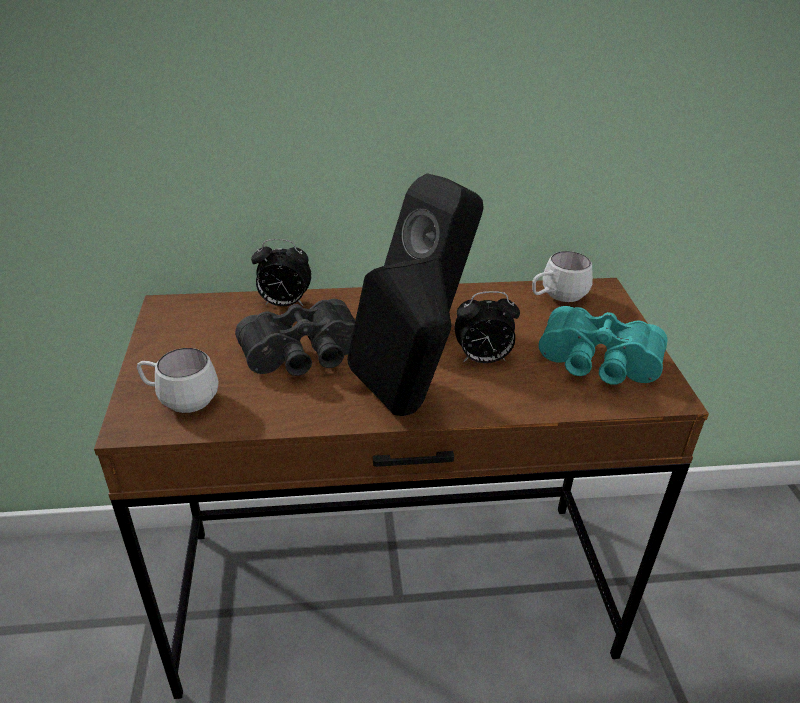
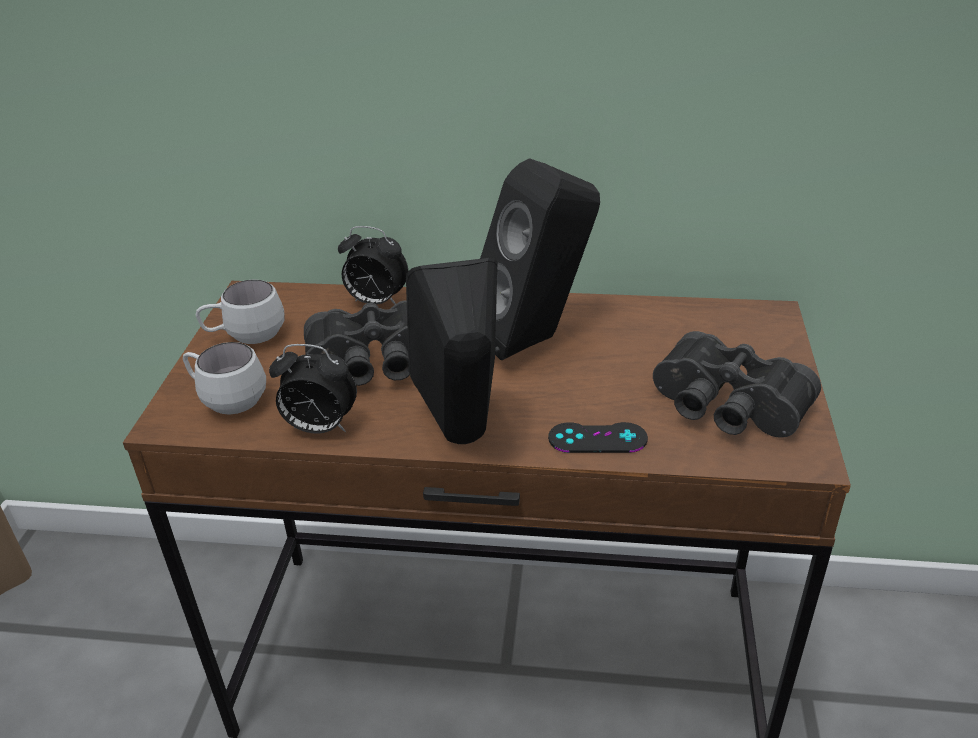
camera: 15 degrees right, 0 degrees up
(482, 360) = (583, 388): alarm clock -> alarm clock (319, 428)
(509, 399) = (597, 438): none -> black game controller
(556, 298) = (707, 321): white mug -> white mug (245, 337)
(597, 365) = (726, 408): turquoise binoculars -> black binoculars

